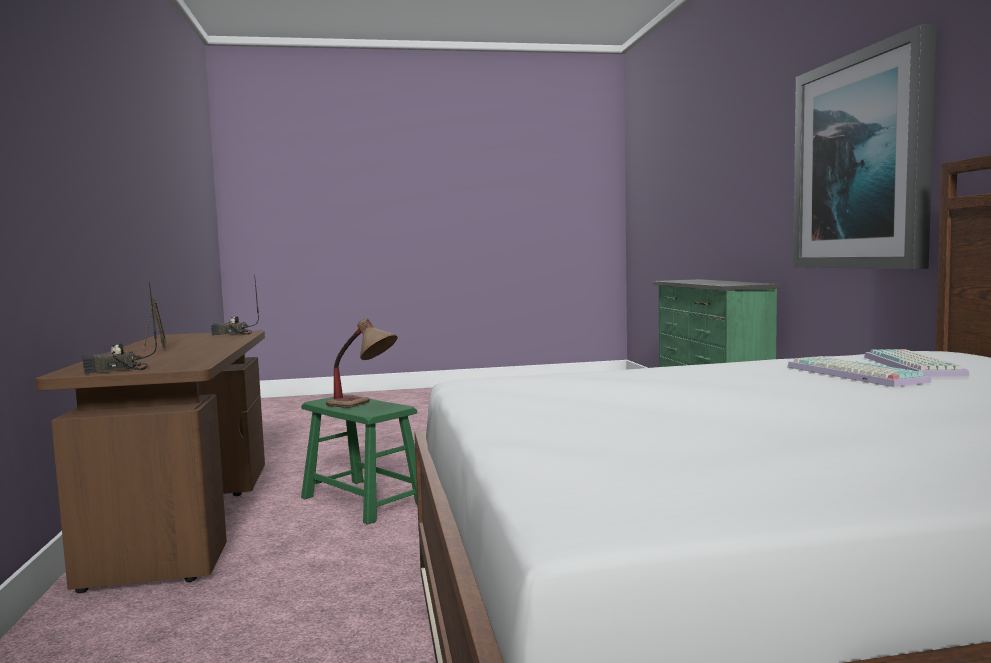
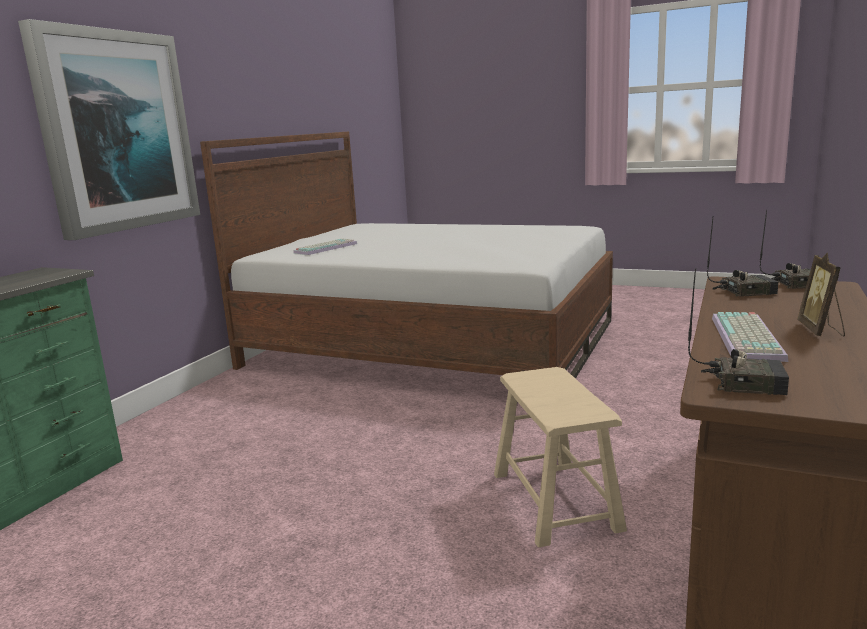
camera: 145 degrees left, 10 degrees up
(182, 360) = (744, 291): none -> radio
(363, 500) = (554, 501): green stool -> beige stool
(364, 405) = (549, 390): table lamp -> none
(850, 374) = (368, 247): keyboard -> keyboard (749, 338)

